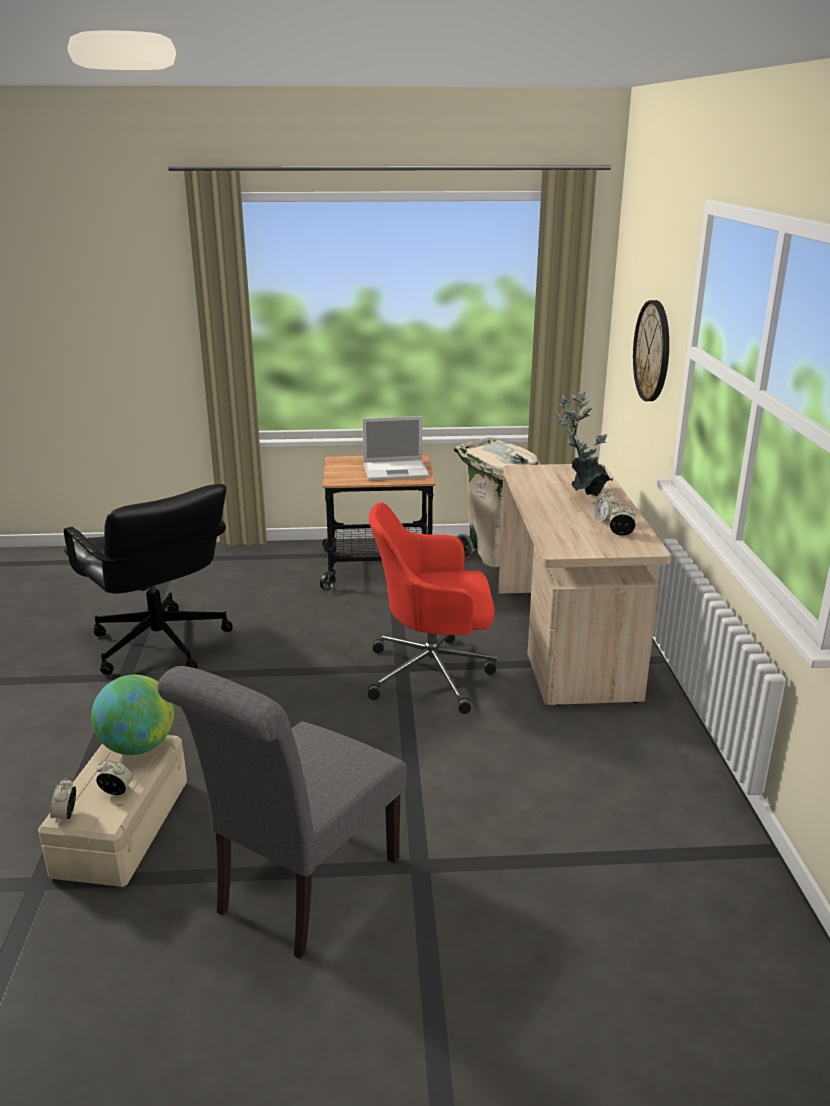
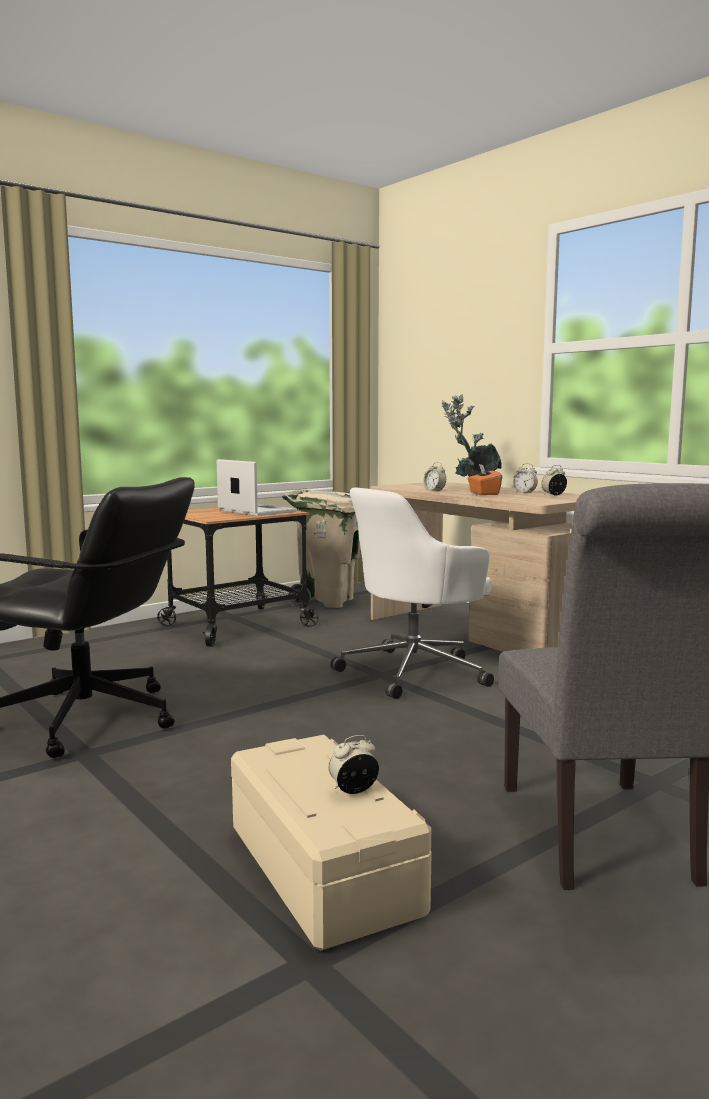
camera: 35 degrees left, 15 degrees down
(66, 815) = (335, 829): alarm clock -> alarm clock (434, 491)
(138, 746) = (299, 752): globe -> none
(397, 470) = (255, 511): laptop -> laptop turned 90 degrees counterclockwise
(433, 674) = (415, 672): red office chair -> white office chair
(559, 513) = (483, 494): none -> orange tissue box
(652, 351) = (473, 375): wall clock -> none

